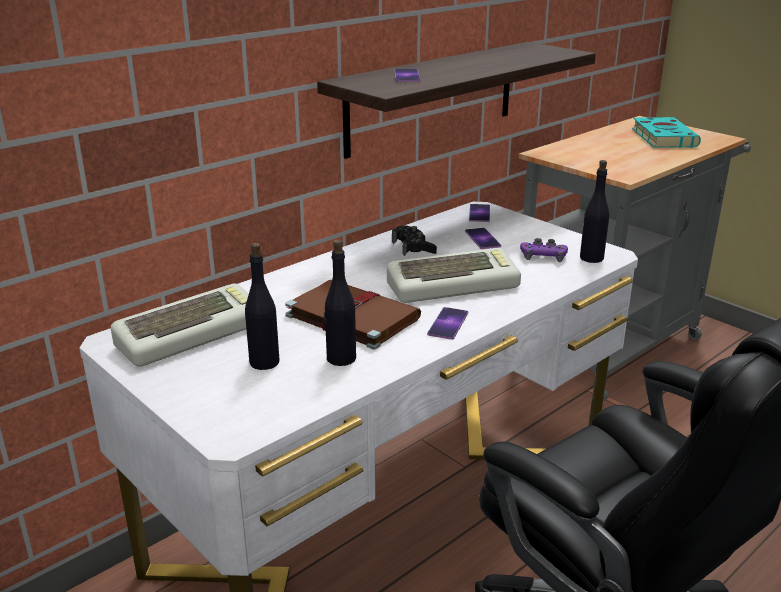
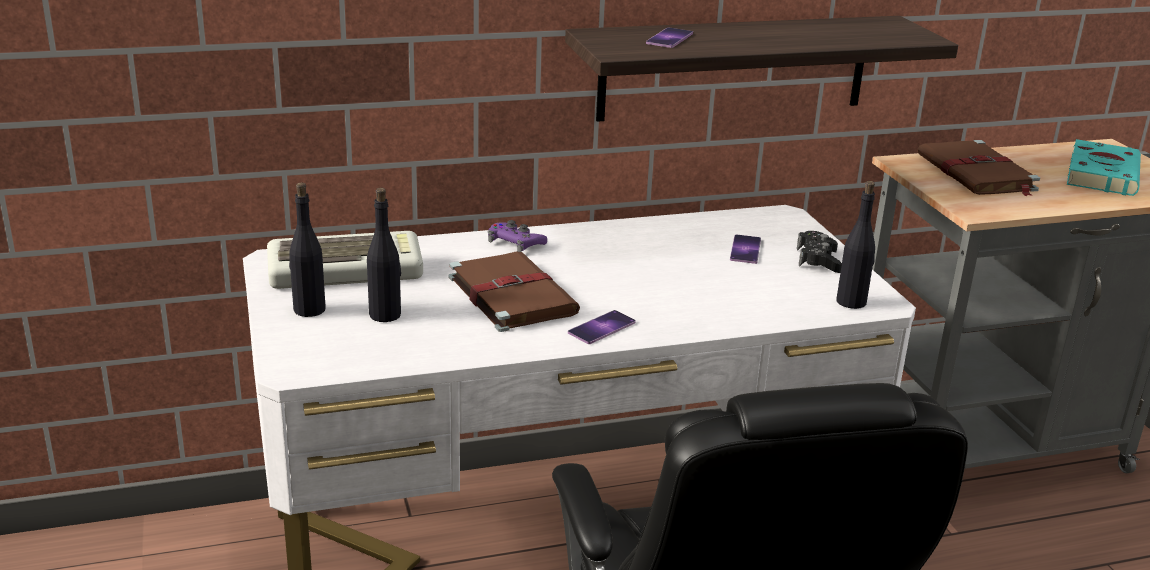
camera: 25 degrees right, 0 degrees up
(340, 358) = (458, 331): black bottle -> black bottle (309, 309)
(413, 247) = (655, 240): black game controller -> black game controller (818, 260)
(453, 284) = (653, 290): keyboard -> none
(479, 213) = (776, 220): phone -> none
(543, 256) = (794, 285): purple game controller -> purple game controller (515, 242)
(595, 151) = (977, 173): none -> brown book

